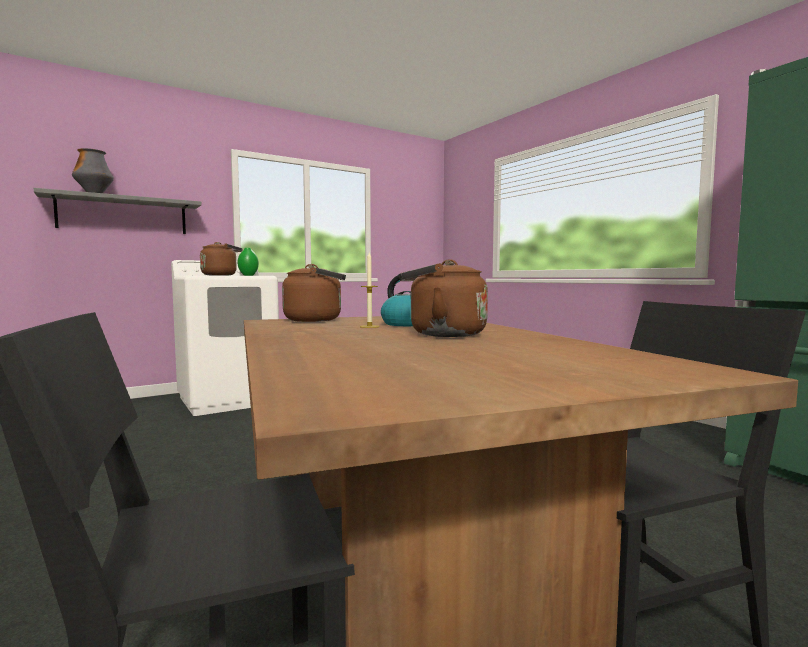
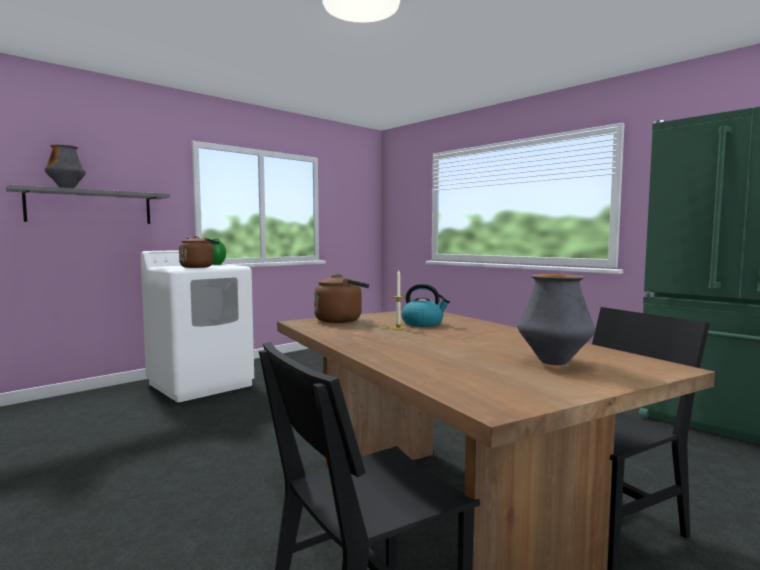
camera: 10 degrees left, 0 degrees up
(442, 334) = (466, 336): brown kettle -> none
(523, 360) = (553, 362): none -> vase

